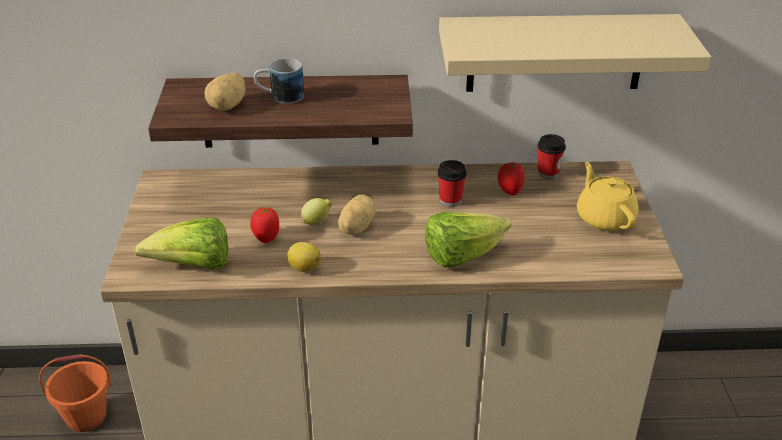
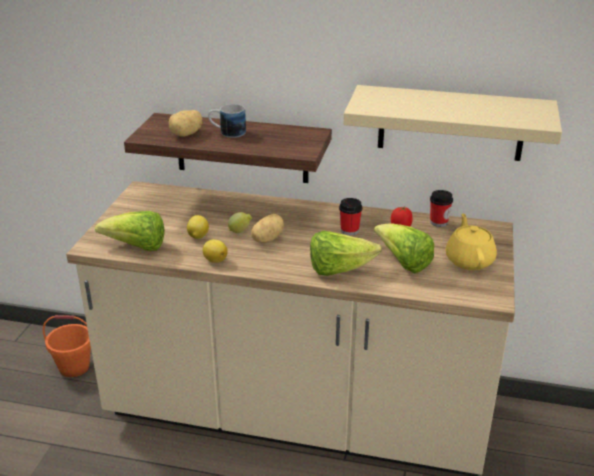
camera: 15 degrees right, 5 degrees down
(266, 238) = (198, 236): tomato -> lemon
(532, 233) = (403, 262): none -> lettuce

